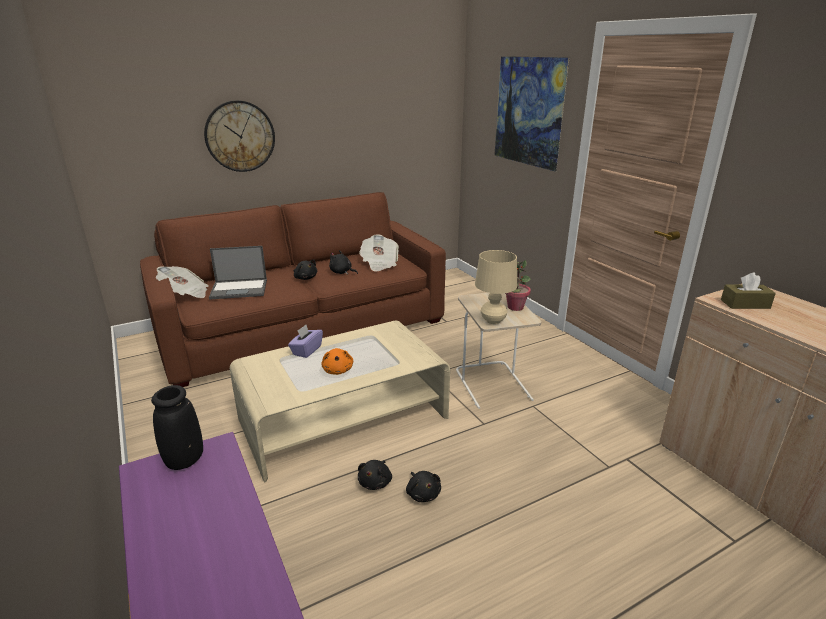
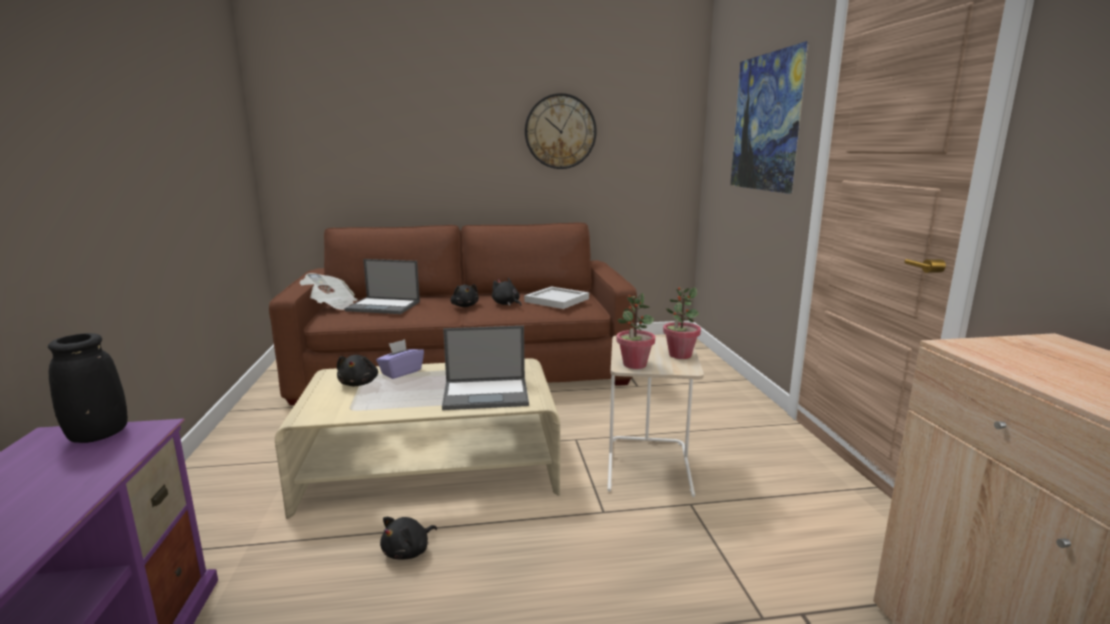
camera: 20 degrees right, 10 degrees down
(240, 136) = (429, 150): wall clock -> wall clock (560, 131)
(338, 370) = (414, 396): orange plush toy -> none
(379, 263) = (557, 300): newspaper -> white tray
(390, 358) = (487, 394): none -> laptop
(423, 493) = (455, 582): black plush toy -> black plush toy (359, 383)
(493, 321) = (634, 364): beige table lamp -> potted plant
(745, 304) = (1015, 357): brown tissue box -> none

